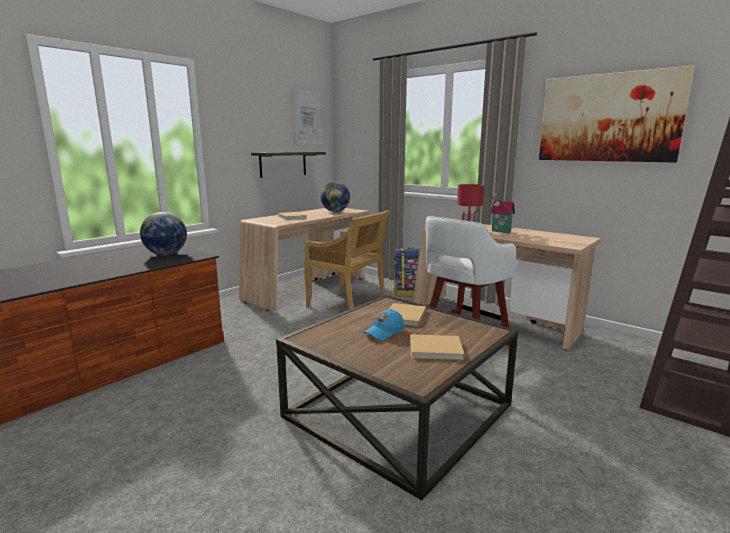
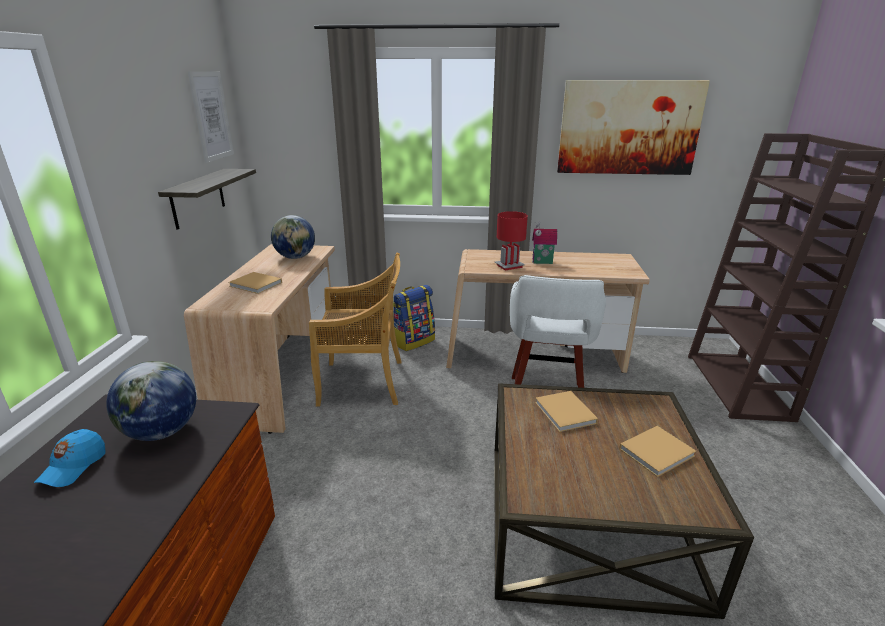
camera: 35 degrees left, 10 degrees up
(384, 332) = (584, 449): blue cap -> blue cap (73, 467)

